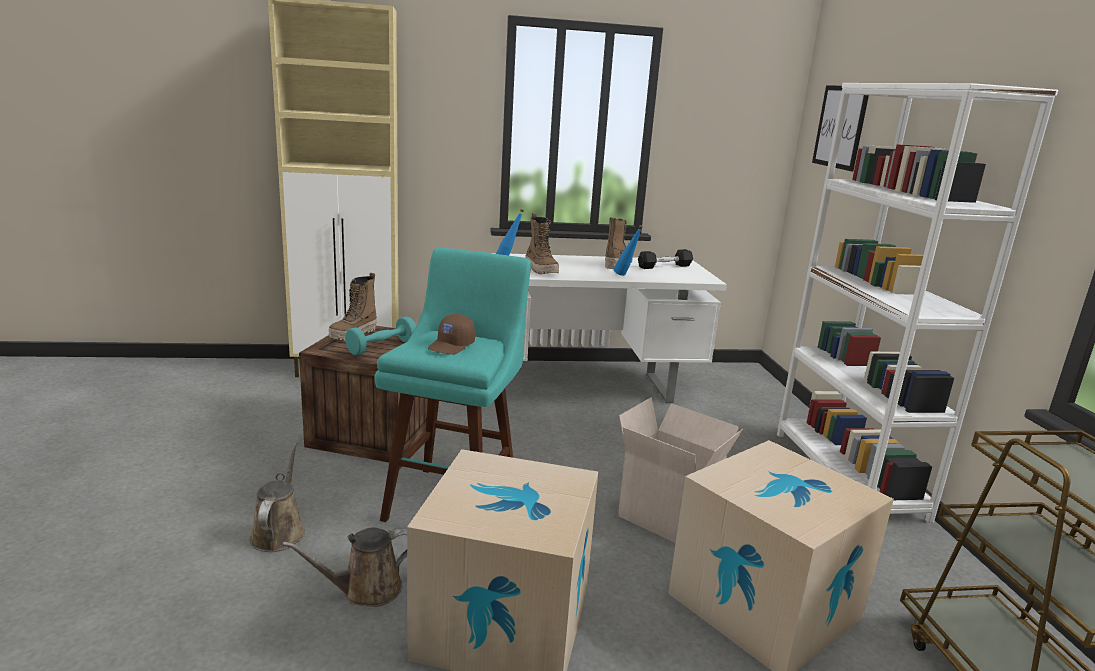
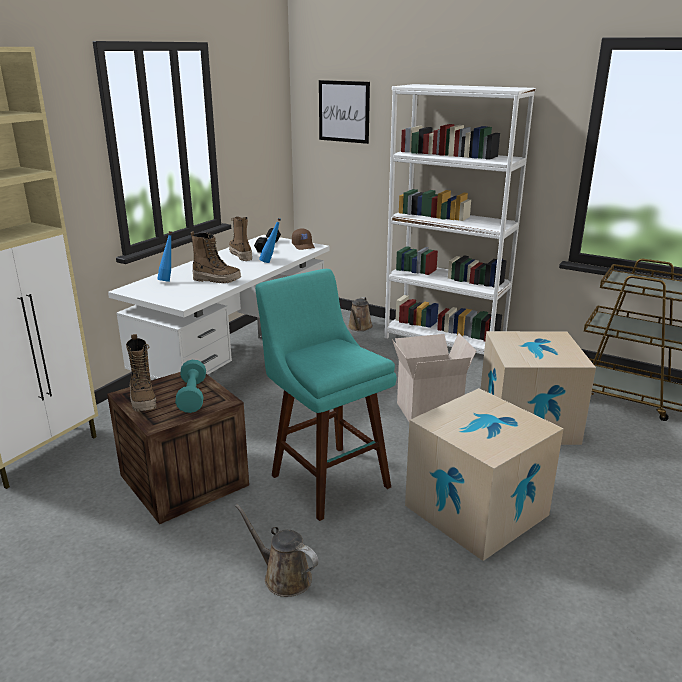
camera: 50 degrees left, 5 degrees up
(365, 590) = (397, 555): brown watering can -> brown watering can (359, 327)
(452, 346) = (337, 355): brown cap -> brown cap (303, 246)

